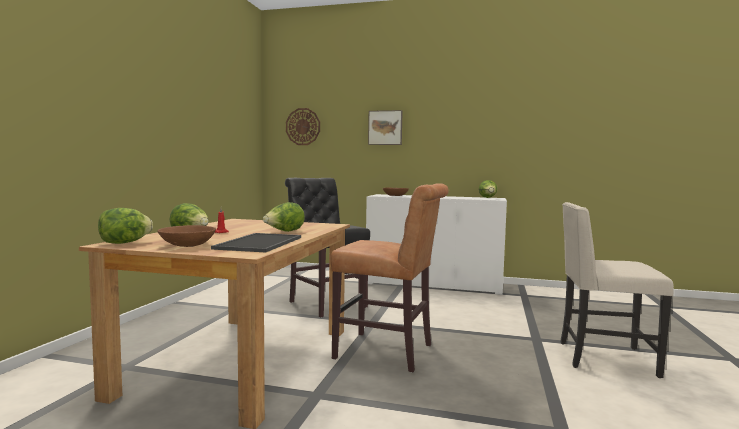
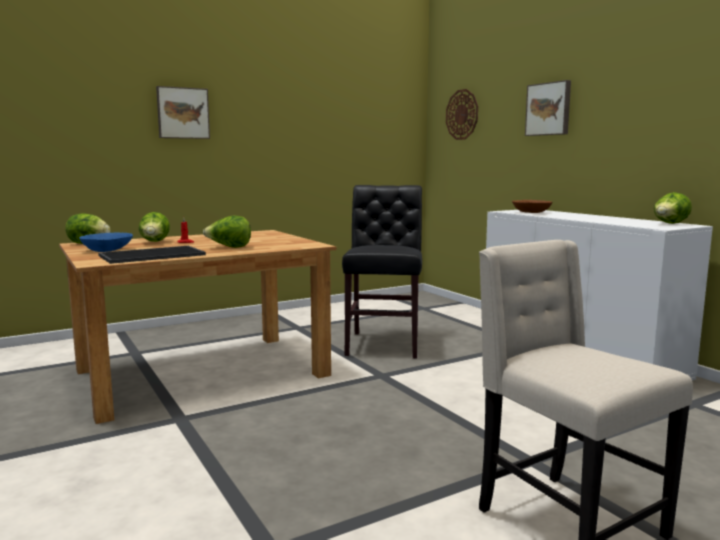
camera: 45 degrees right, 5 degrees up
(108, 102) = (182, 113): none -> picture
(187, 245) = (107, 250): brown bowl -> blue bowl
(389, 353) = (318, 409): brown chair -> none

